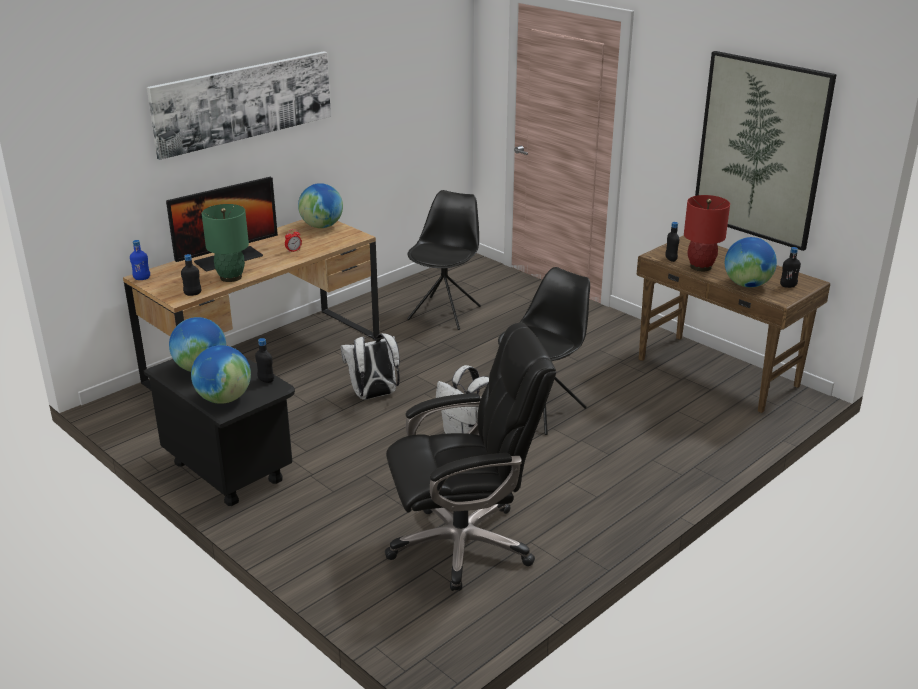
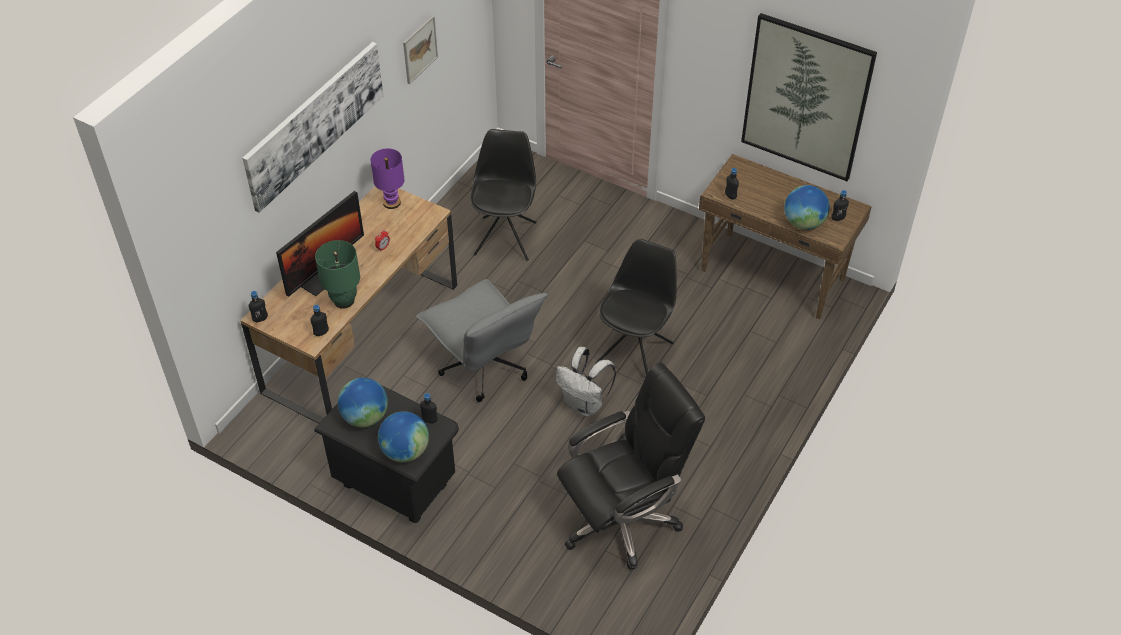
camera: 15 degrees left, 20 degrees up
(142, 278) = (260, 319): blue bottle -> black bottle
(322, 226) = (392, 202): globe -> purple table lamp
(374, 396) = (483, 365): white backpack -> grey office chair
(381, 94) = (419, 49): none -> picture
(700, 267) = (758, 203): red table lamp -> none

